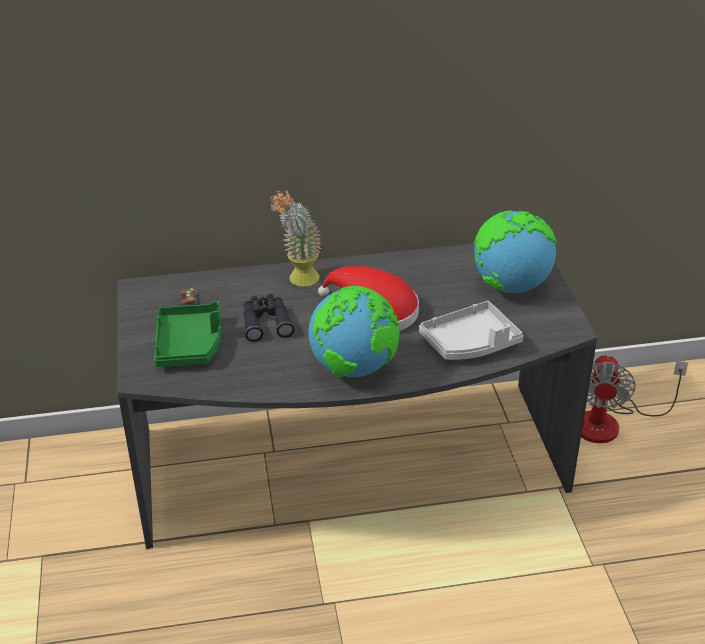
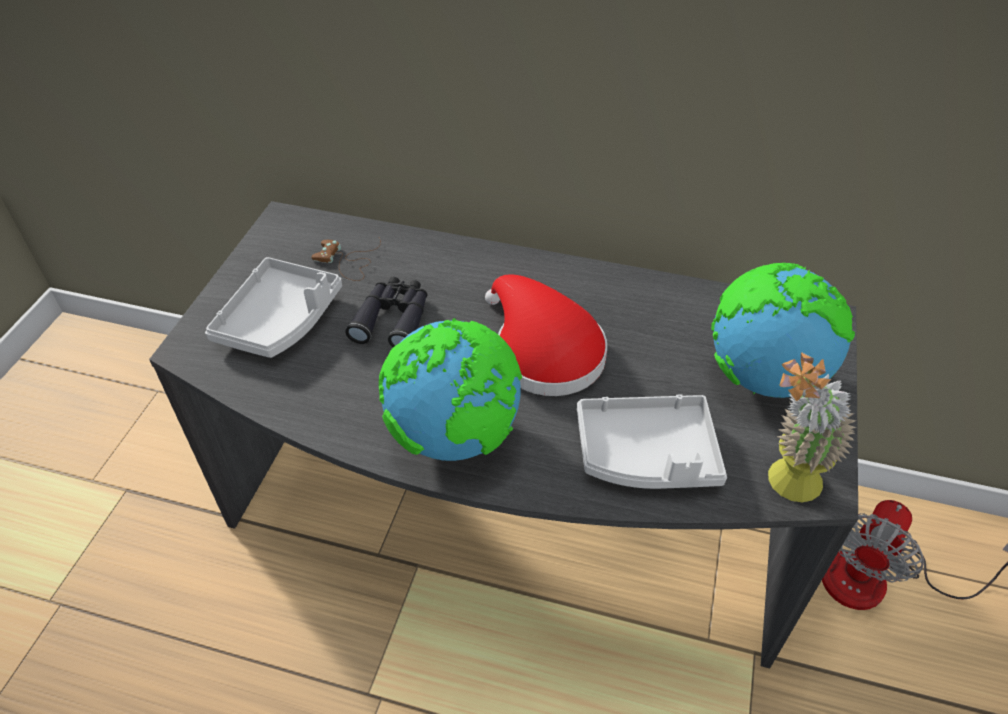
camera: 25 degrees right, 10 degrees up
(190, 344) = (280, 320): green tray -> grey tray
(298, 281) = (475, 271): potted plant -> potted plant (783, 485)

